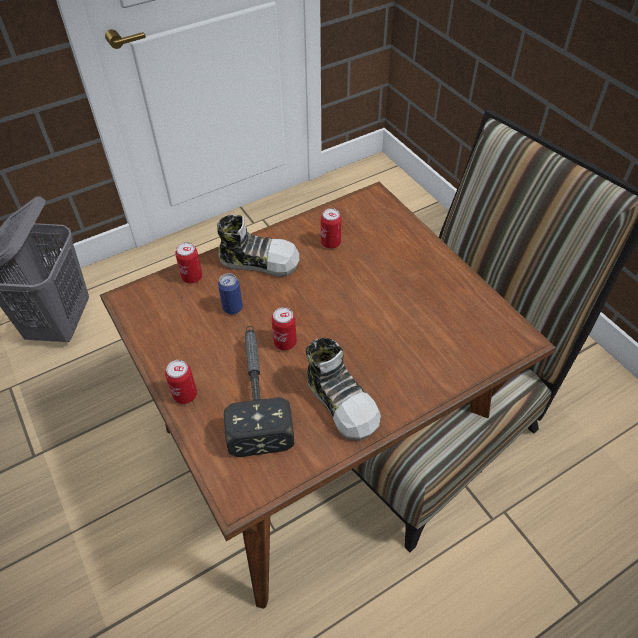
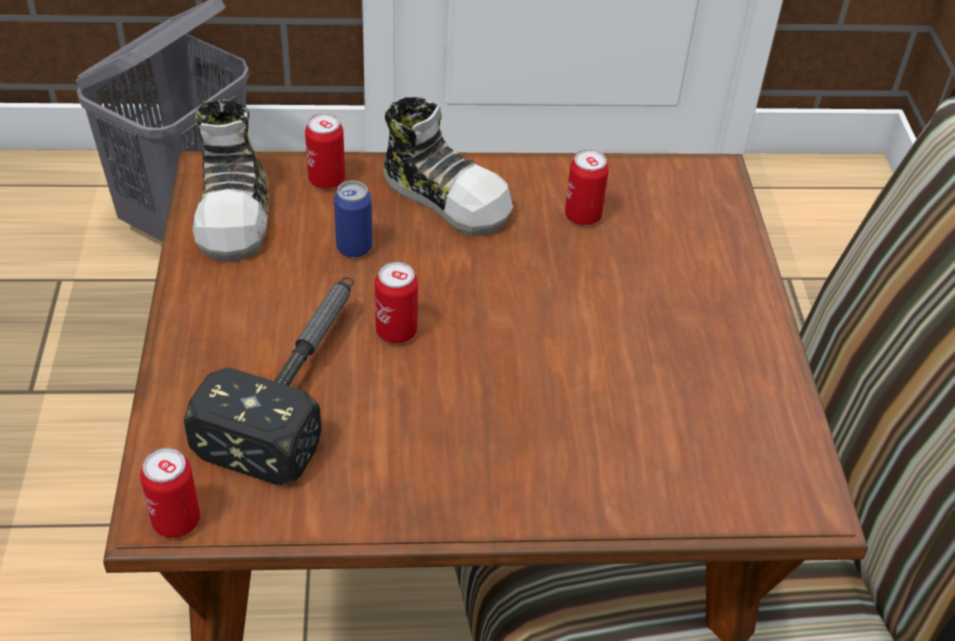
camera: 25 degrees right, 5 degrees down
(185, 395) = (193, 339): can -> can (176, 521)
(342, 402) = (420, 457): shoe -> shoe (235, 213)

